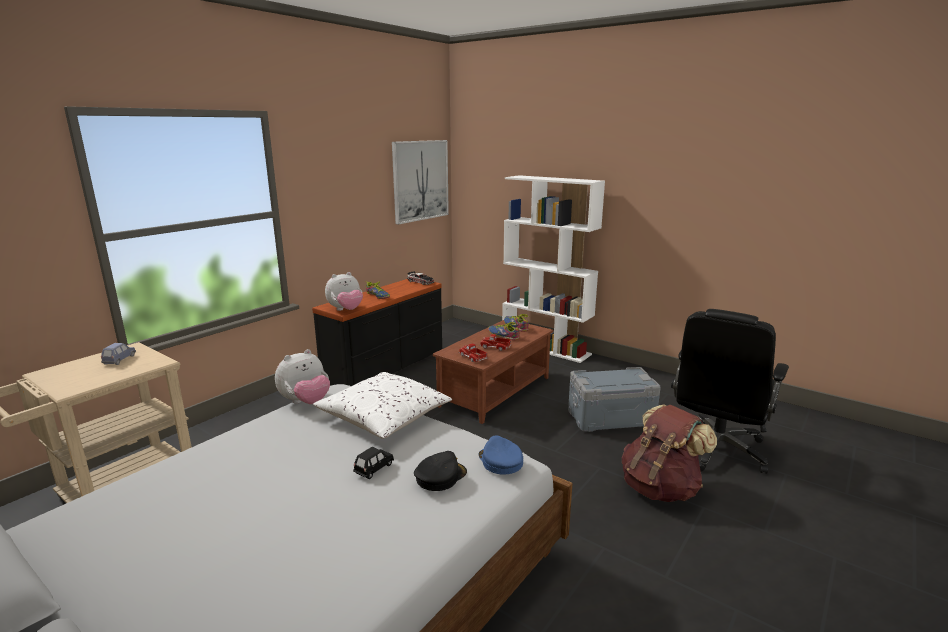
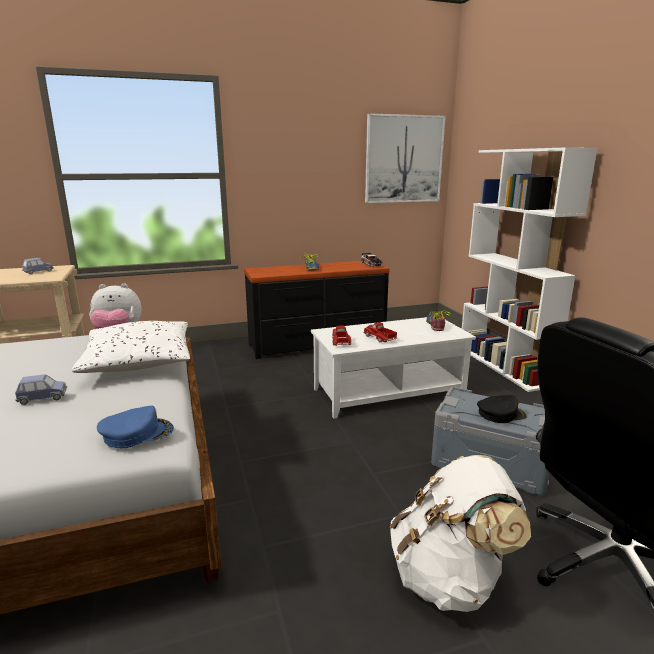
camera: 35 degrees right, 0 degrees up
(346, 310) = (263, 274): plush toy -> none
(374, 469) = (43, 398): black toy car -> blue toy car
(440, 476) = (64, 425): black cap -> black cap (500, 414)
(496, 392) = (389, 393): brown coffee table -> white coffee table
(500, 461) = (137, 433): blue cap -> blue cap turned 60 degrees clockwise
(503, 335) = (407, 330): shoe -> none
(660, 488) = (449, 577): brown backpack -> white backpack

